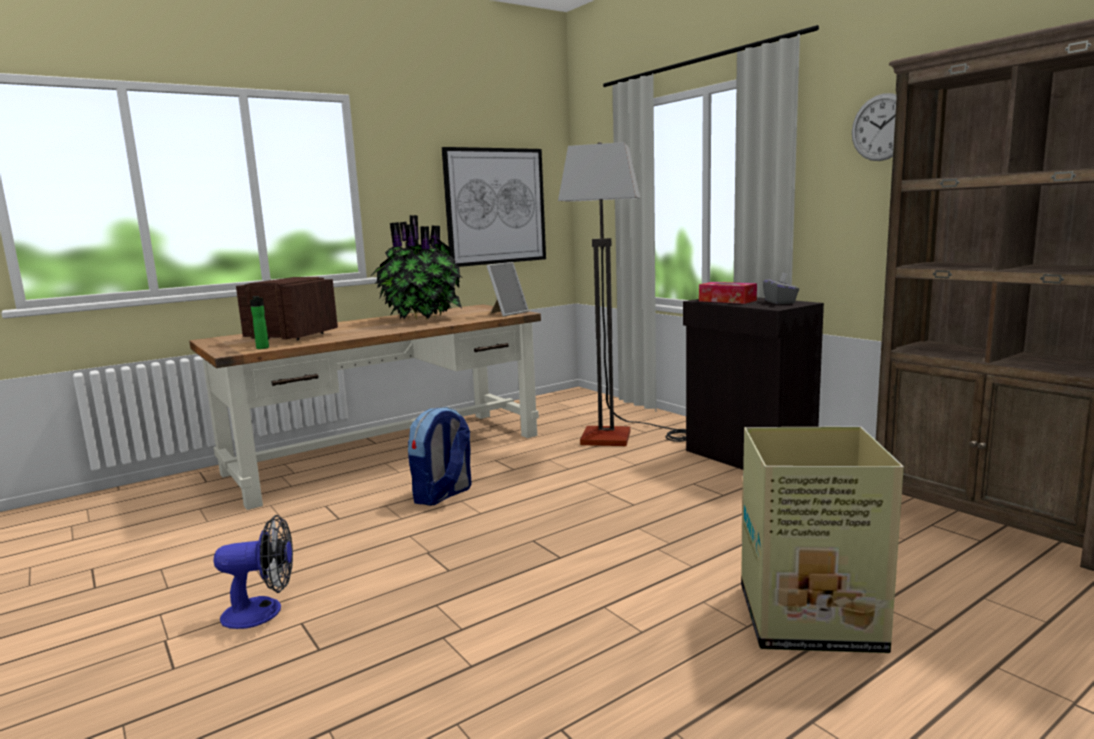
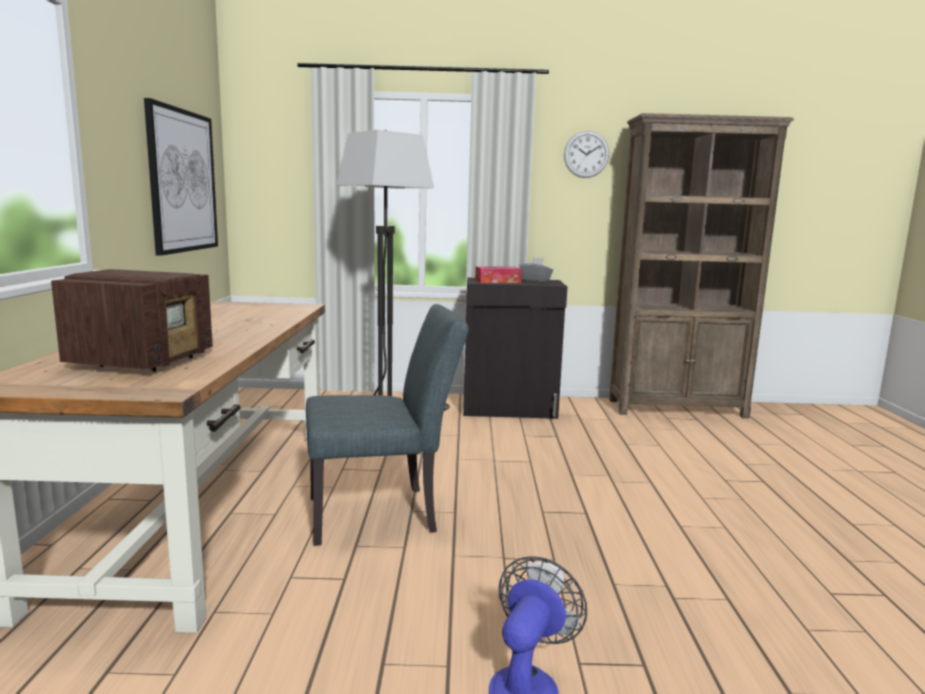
camera: 55 degrees left, 0 degrees up
(263, 348) = (189, 378): bottle -> none
(291, 337) = (144, 361): radio -> radio turned 135 degrees clockwise
(420, 319) = (217, 321): potted plant -> none
(443, 495) = (383, 513): backpack -> grey chair
(507, 313) = (292, 307): picture frame -> none
(812, 619) = (747, 482): cardboard box -> none

